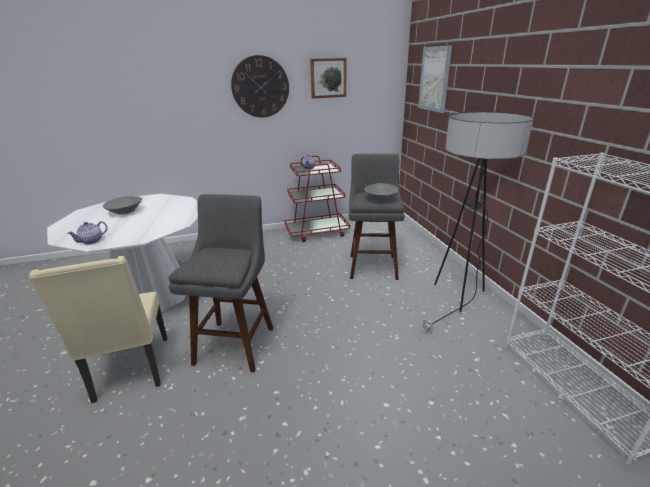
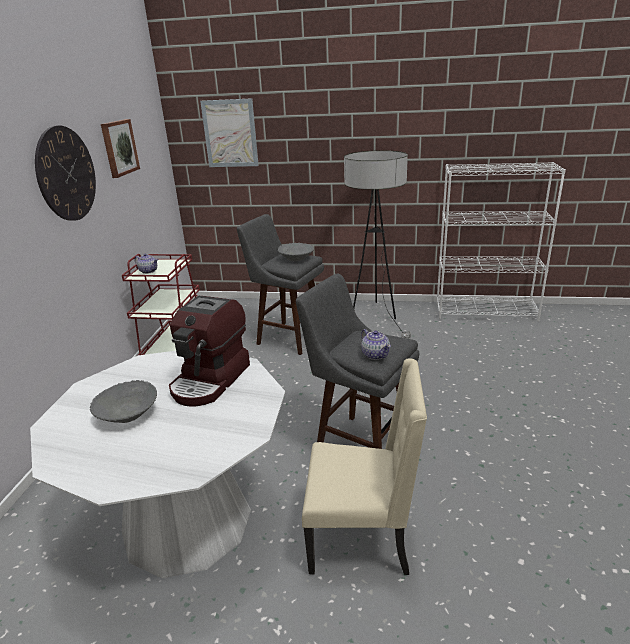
camera: 65 degrees left, 0 degrees up
(92, 241) = (234, 437): teapot -> teapot (375, 354)
(160, 220) = (211, 380): none -> coffee machine

